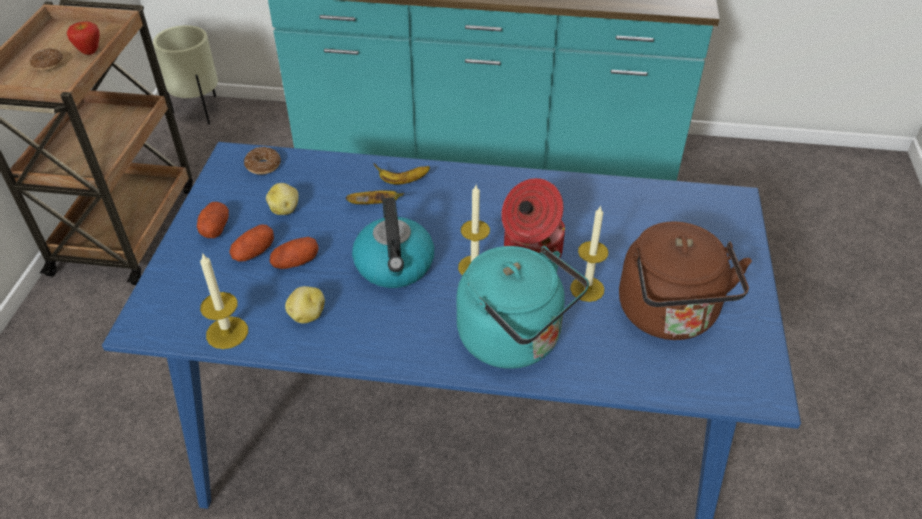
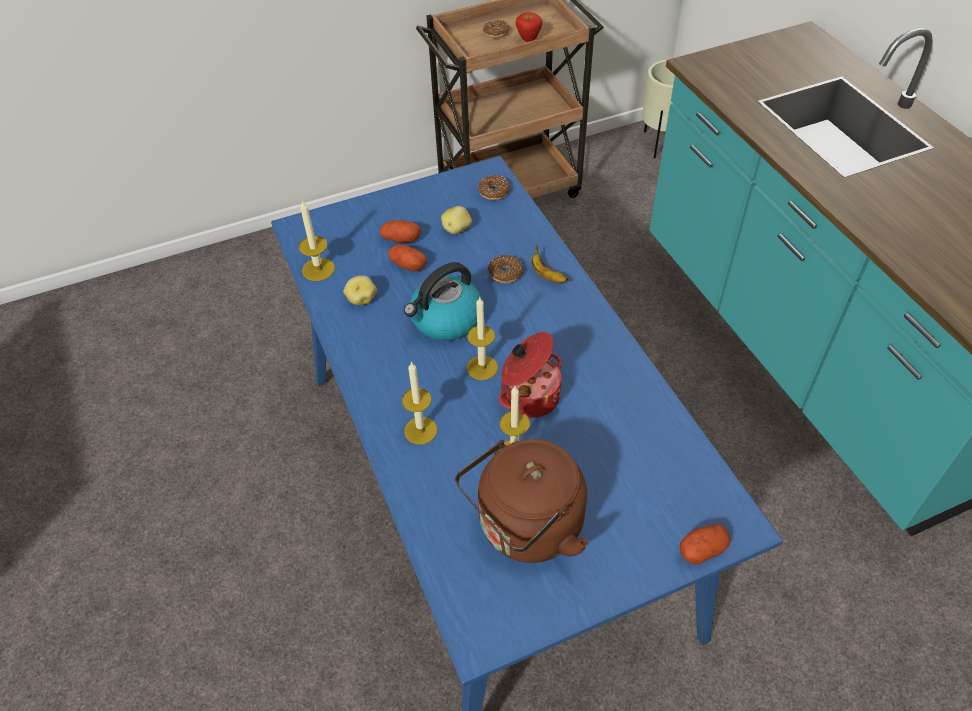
camera: 60 degrees right, 5 degrees up
(215, 228) = (409, 207): potato -> potato (702, 549)
(375, 204) = (505, 273): banana -> donut
(515, 340) = (420, 430): turquoise kettle -> candle

